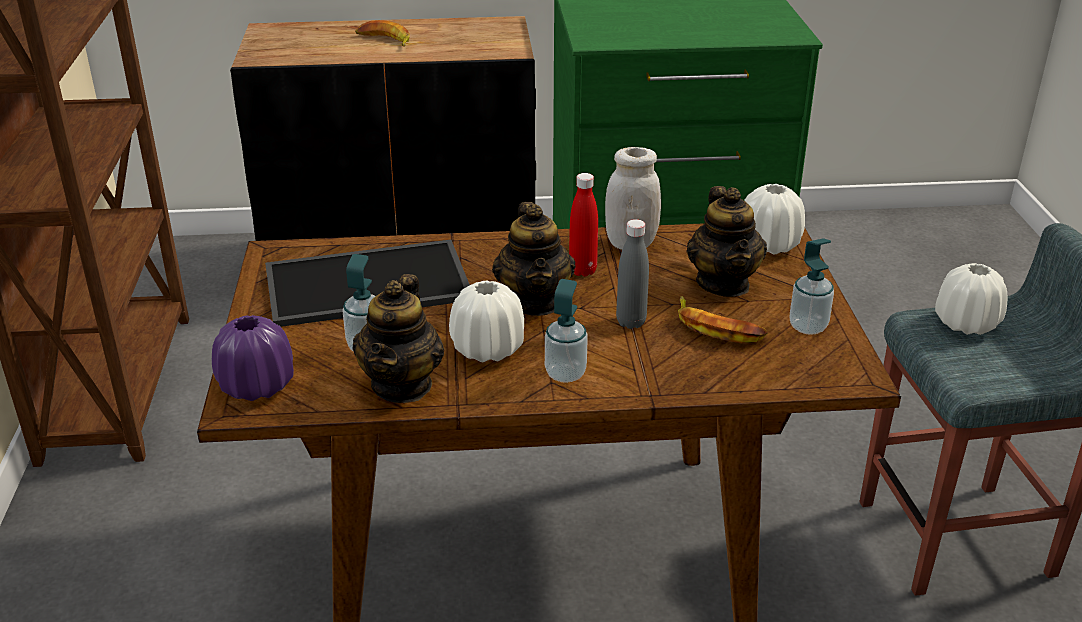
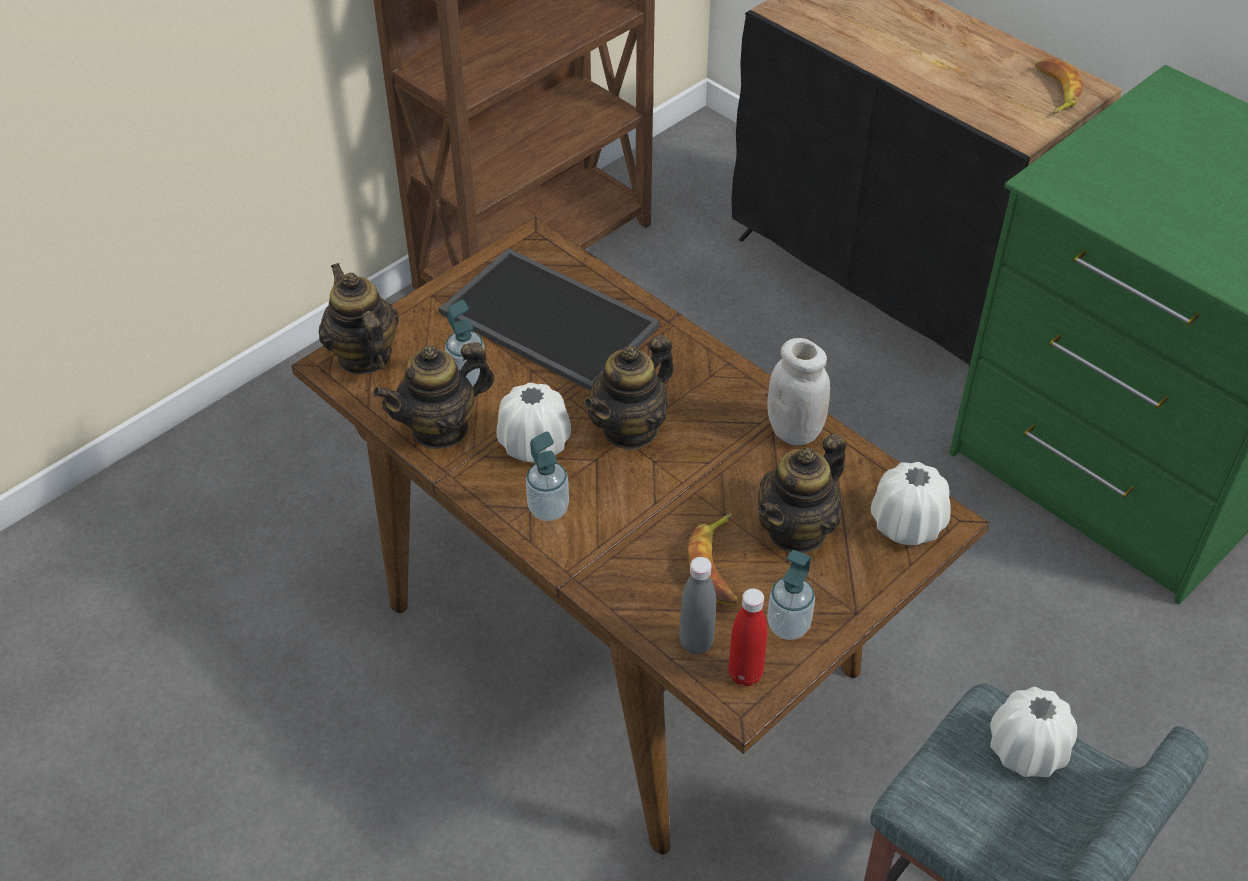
camera: 50 degrees right, 15 degrees up
(257, 386) = (363, 357): purple vase -> teapot
(384, 40) = (926, 48): banana -> banana (1054, 91)
(582, 270) = (712, 428): red bottle -> red bottle (745, 674)
(631, 322) = (665, 505): grey bottle -> grey bottle (696, 643)

